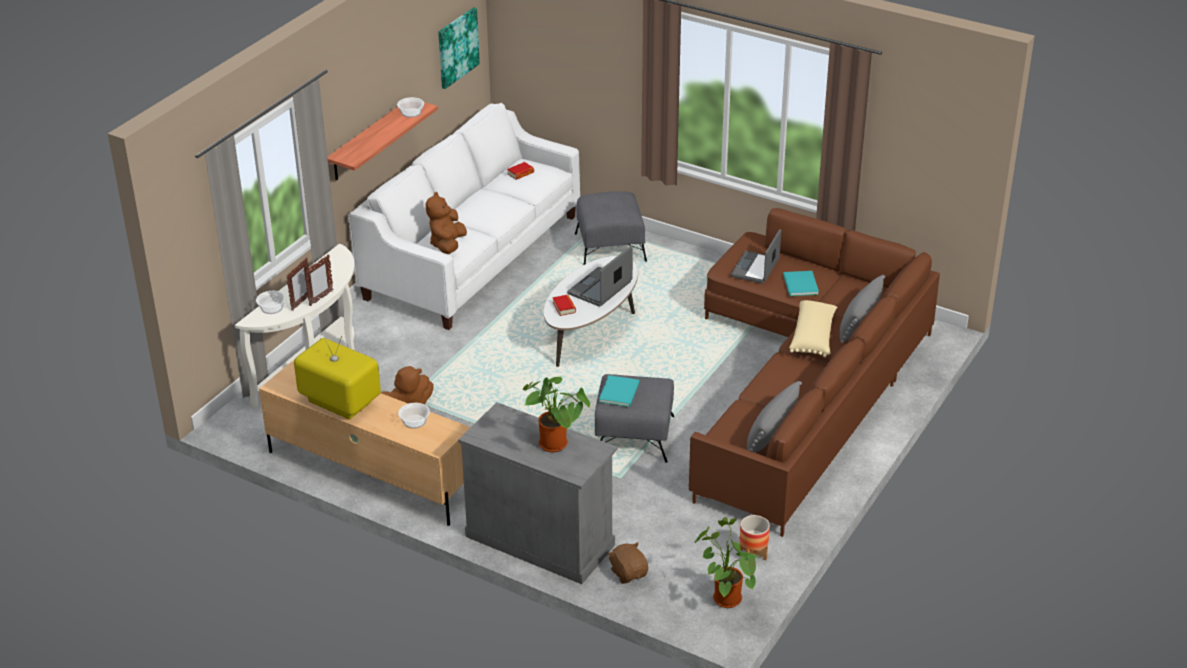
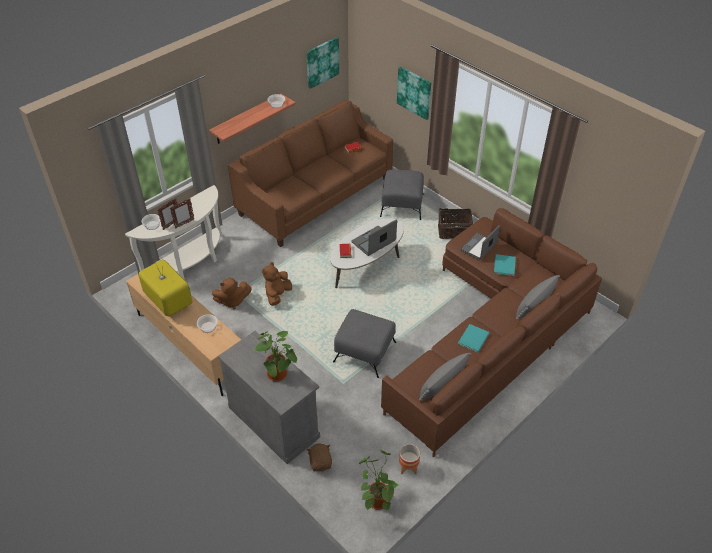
camera: 15 degrees right, 10 degrees up
(447, 245) = (287, 194): brown plush toy -> brown plush toy (277, 295)
(473, 257) = (315, 196): white sofa -> brown sofa
(608, 69) = (414, 92): none -> picture
(620, 391) = (355, 326): turquoise book -> turquoise book (474, 338)
(701, 267) = (454, 230): none -> basket
(813, 337) = (499, 310): beige pillow -> none

